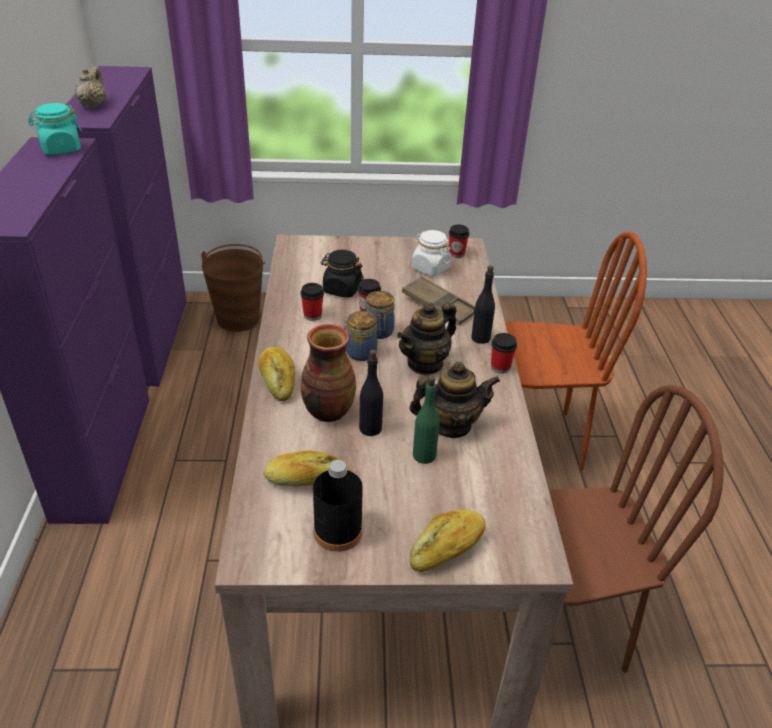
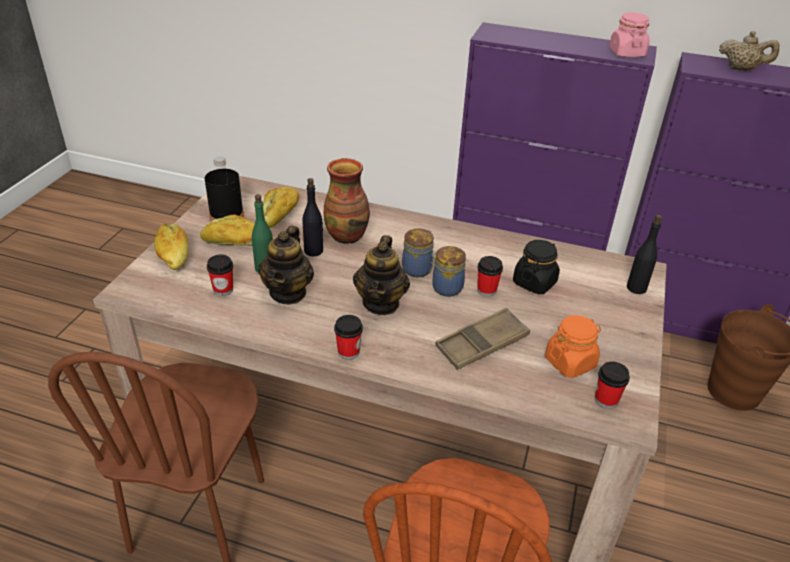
camera: 110 degrees right, 0 degrees up
(61, 149) = (626, 53): turquoise jar -> pink jar
(277, 380) = (399, 221): bread -> bread (235, 242)
(312, 315) = (490, 255): cup -> cup (223, 289)
(425, 363) = (381, 303): teapot -> teapot turned 150 degrees counterclockwise
(430, 268) = (570, 362): white jar -> orange jar
(480, 338) = (406, 355): black bottle -> black bottle (636, 288)

